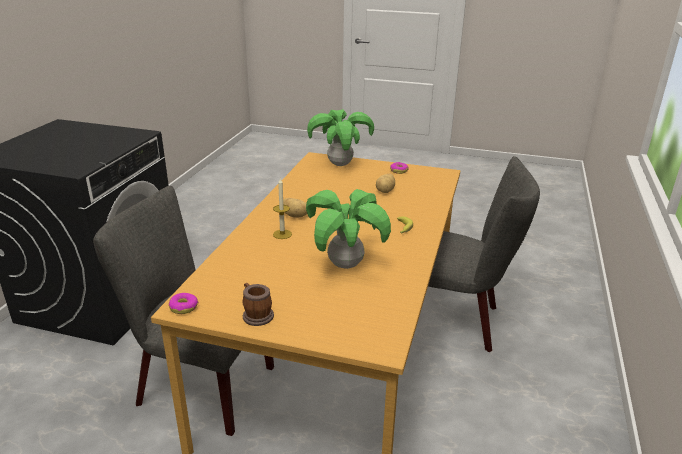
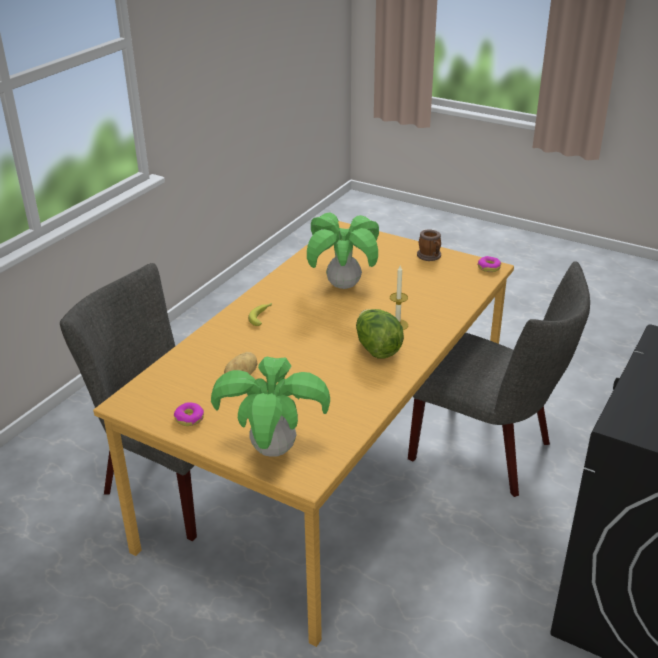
camera: 165 degrees left, 5 degrees up
(295, 215) = (377, 348): potato -> lettuce

